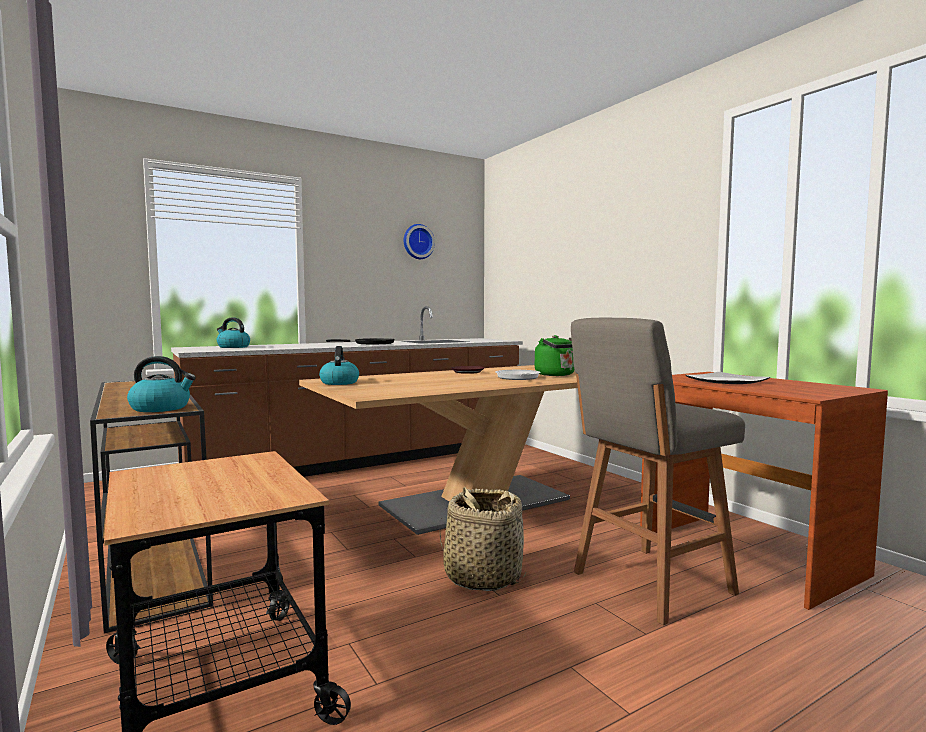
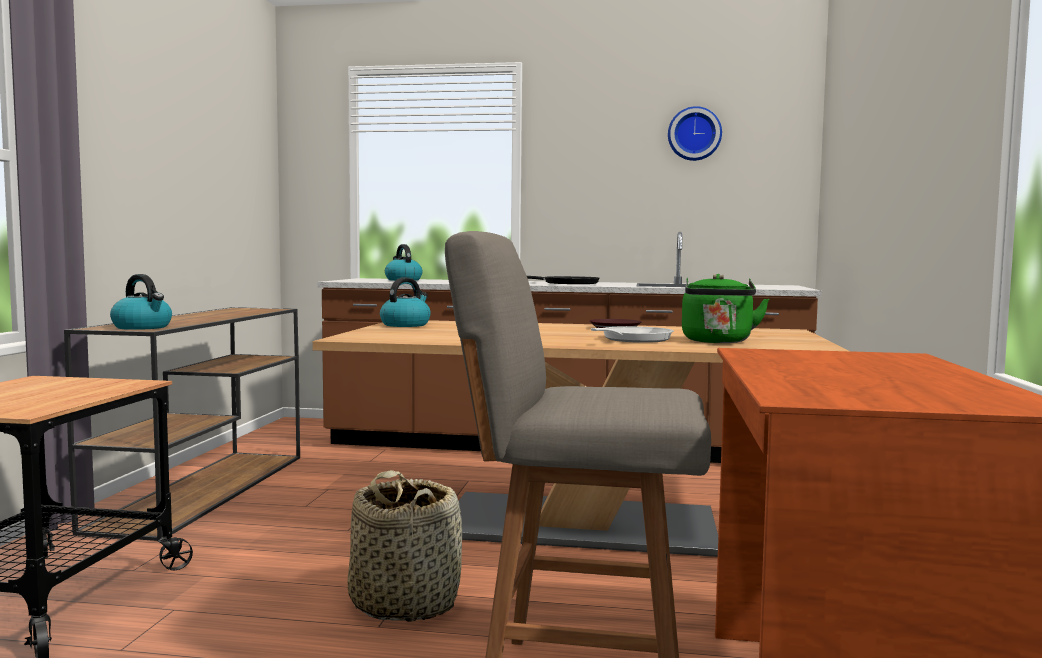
camera: 40 degrees right, 0 degrees up
(725, 381) = (822, 365): plate -> none

